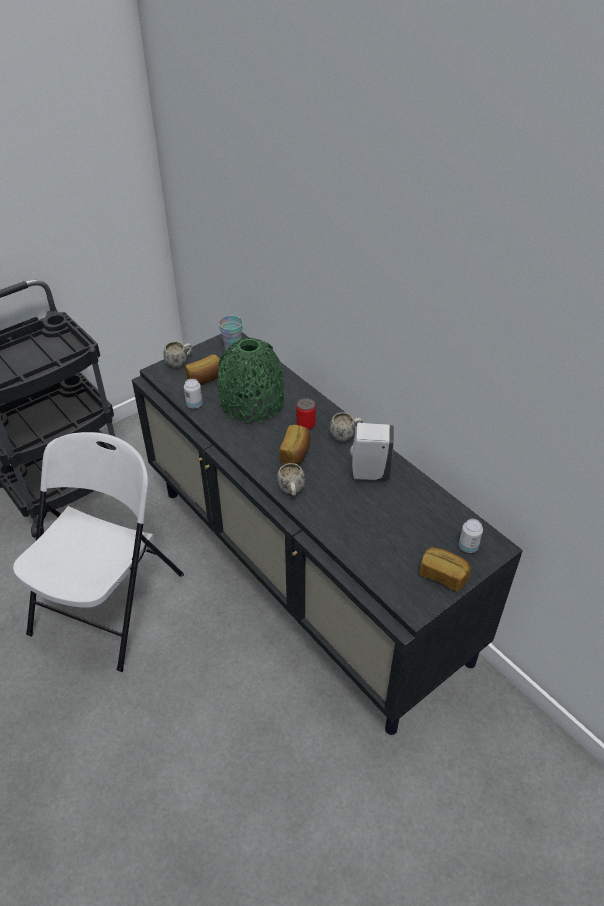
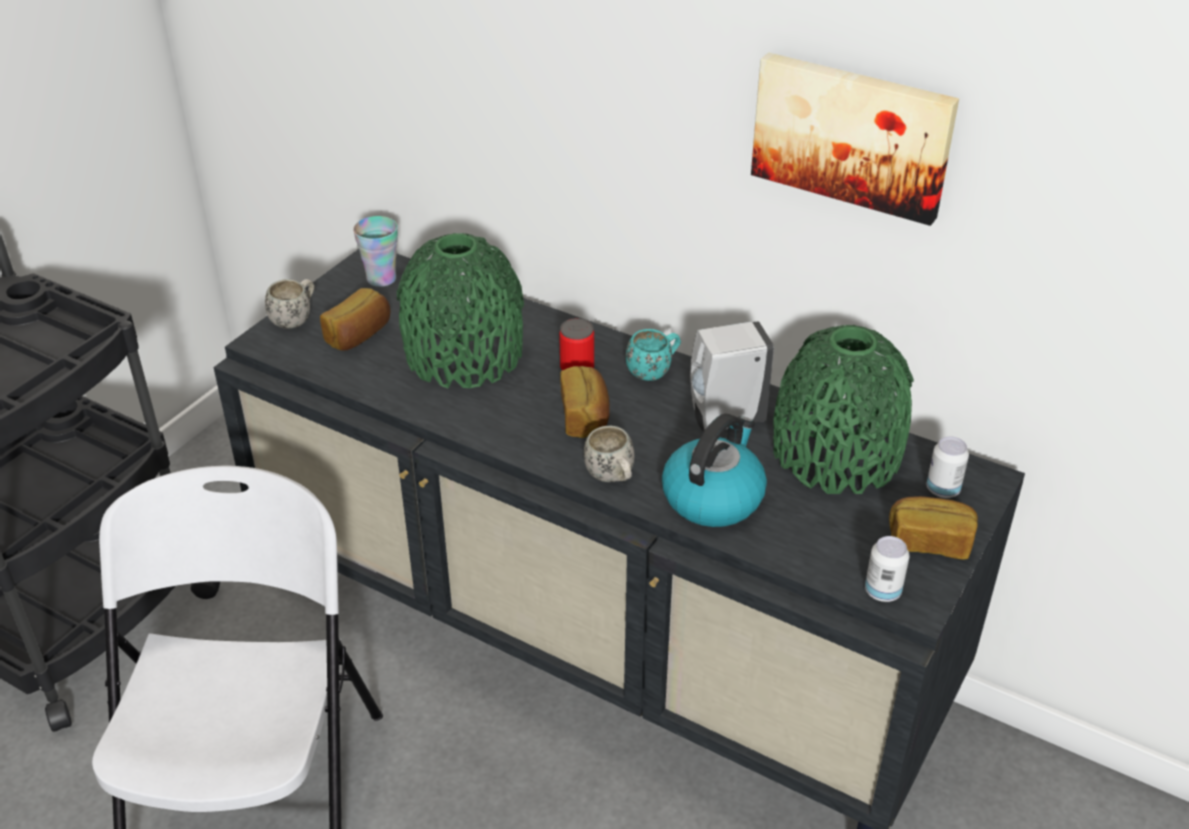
camera: 20 degrees left, 5 degrees down
(194, 404) = (361, 381): can -> can (882, 591)
(338, 516) = (713, 497): none -> kettle
(346, 436) = (654, 371): white mug -> turquoise mug
(419, 509) = (836, 454): none -> green vase
(453, 335) = (852, 135): none -> picture

